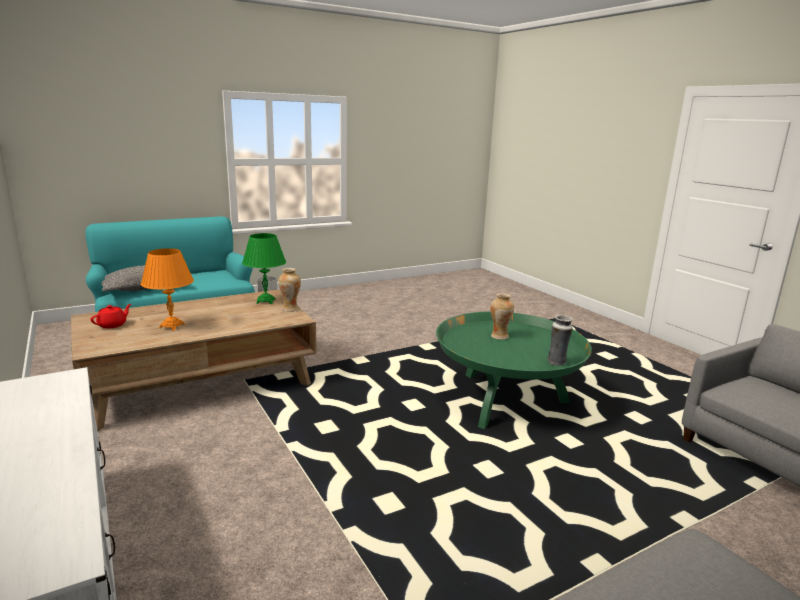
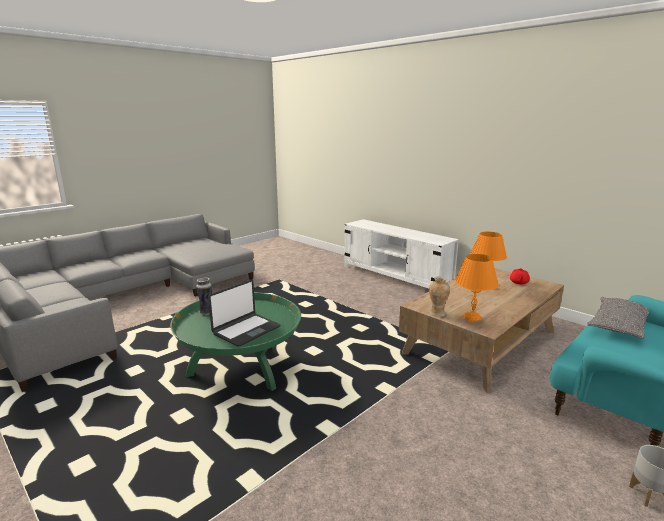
camera: 165 degrees right, 0 degrees up
(266, 301) = (472, 319): green table lamp -> orange table lamp
(499, 336) = (246, 330): vase -> laptop

